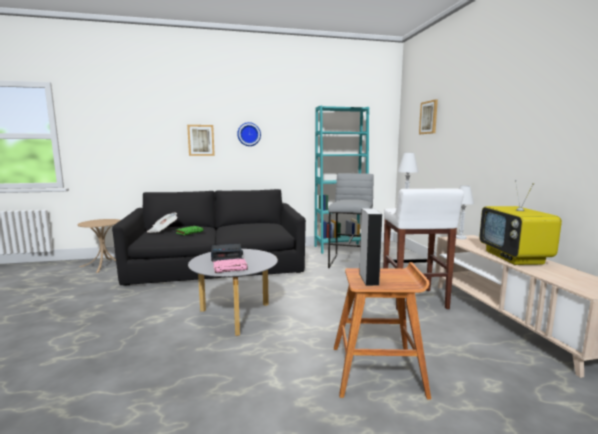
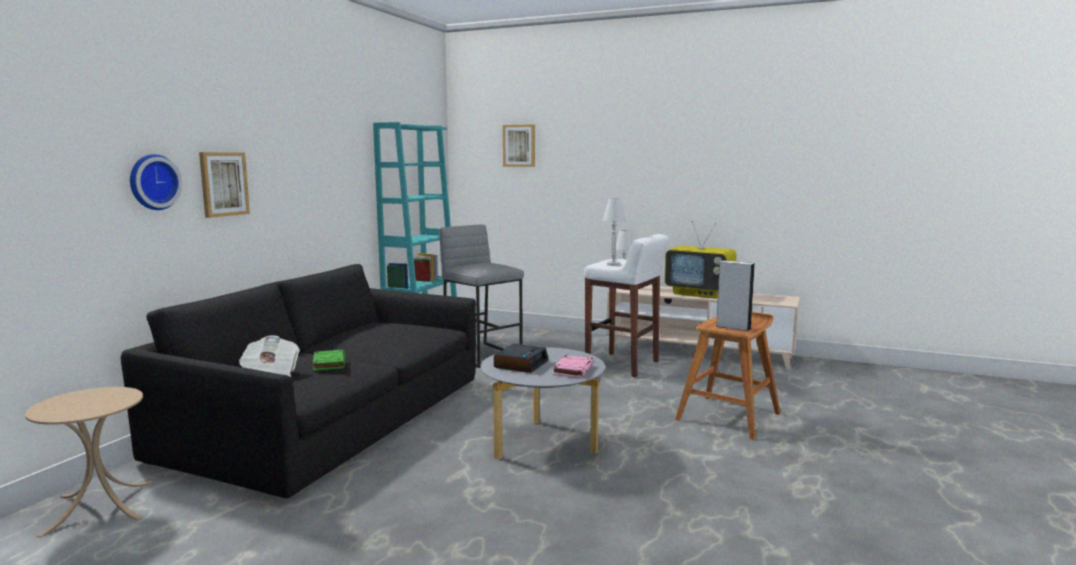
camera: 55 degrees left, 0 degrees up
(249, 134) = (294, 169): wall clock -> wall clock (152, 182)

